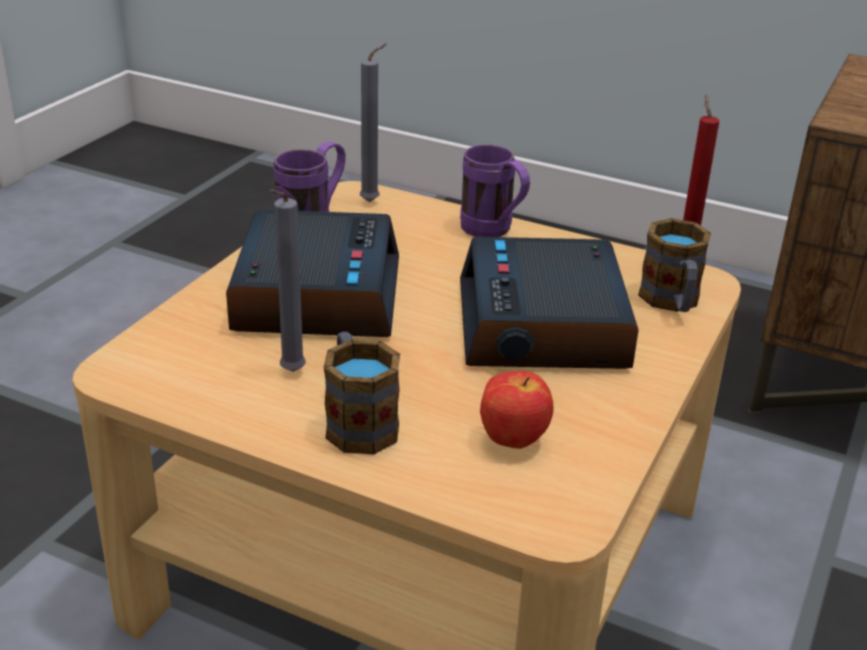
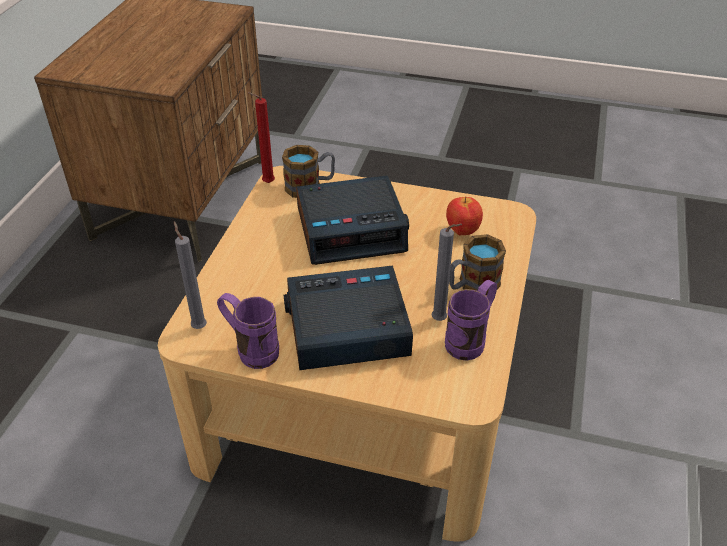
camera: 100 degrees left, 10 degrees up
(493, 232) = (238, 259): purple mug -> purple mug (470, 340)

